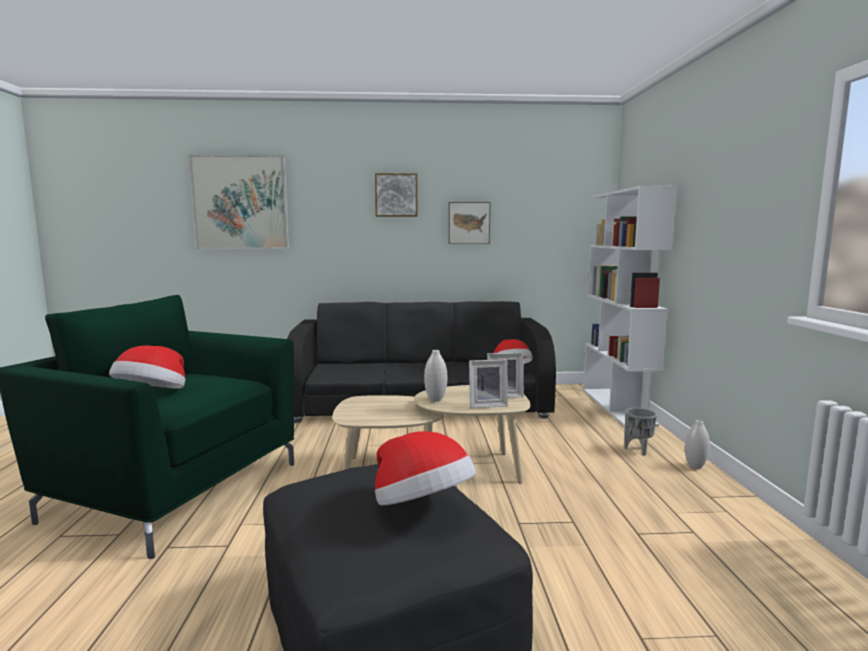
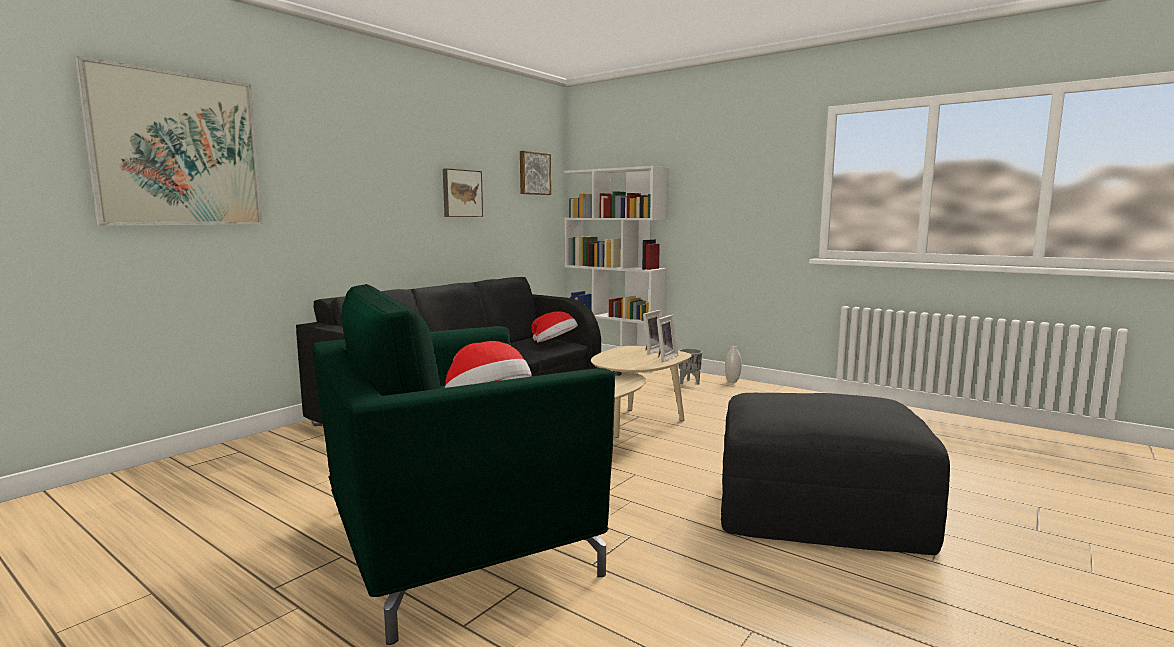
camera: 50 degrees left, 0 degrees up
(396, 195) = (391, 156): picture -> picture (534, 173)
(422, 507) = (852, 397): hat -> none
(435, 400) = (624, 364): white vase -> none

